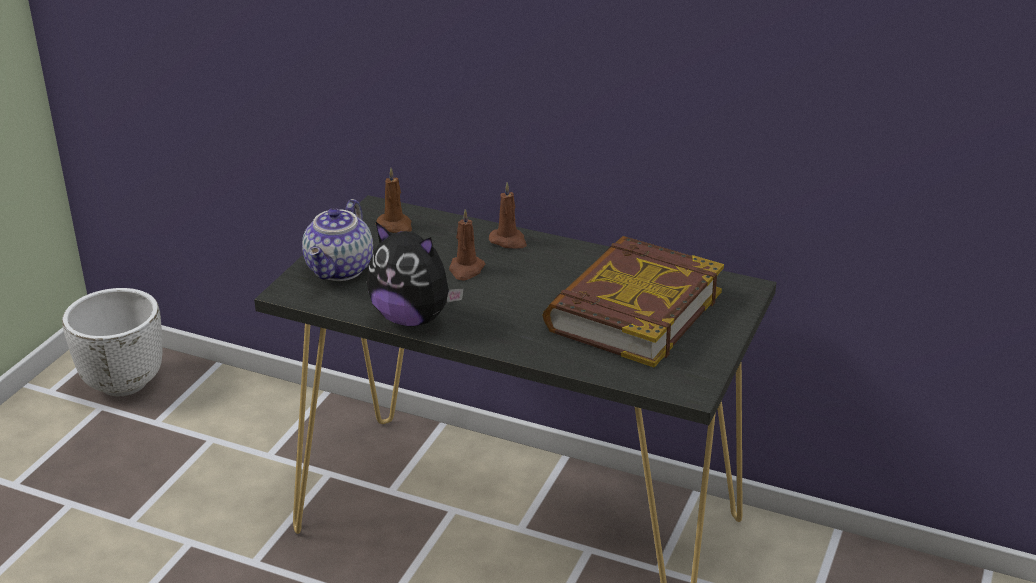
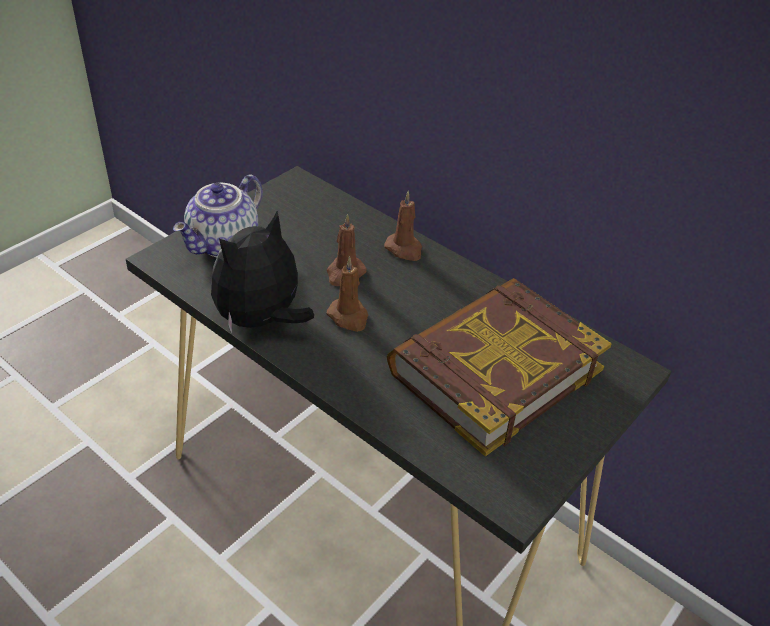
camera: 15 degrees right, 10 degrees up
(125, 383) = (113, 272): white planter -> none
(395, 226) = (303, 206): brown candle -> brown candle (349, 317)
(412, 318) = (261, 320): plush toy -> plush toy turned 90 degrees clockwise

